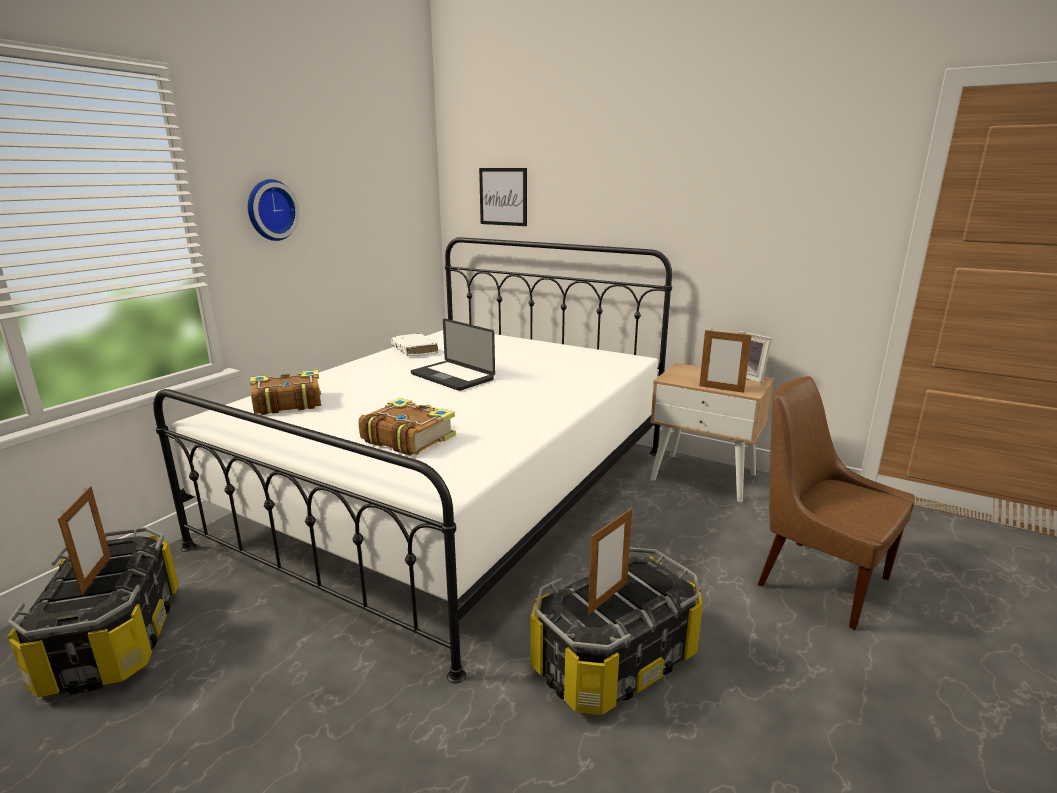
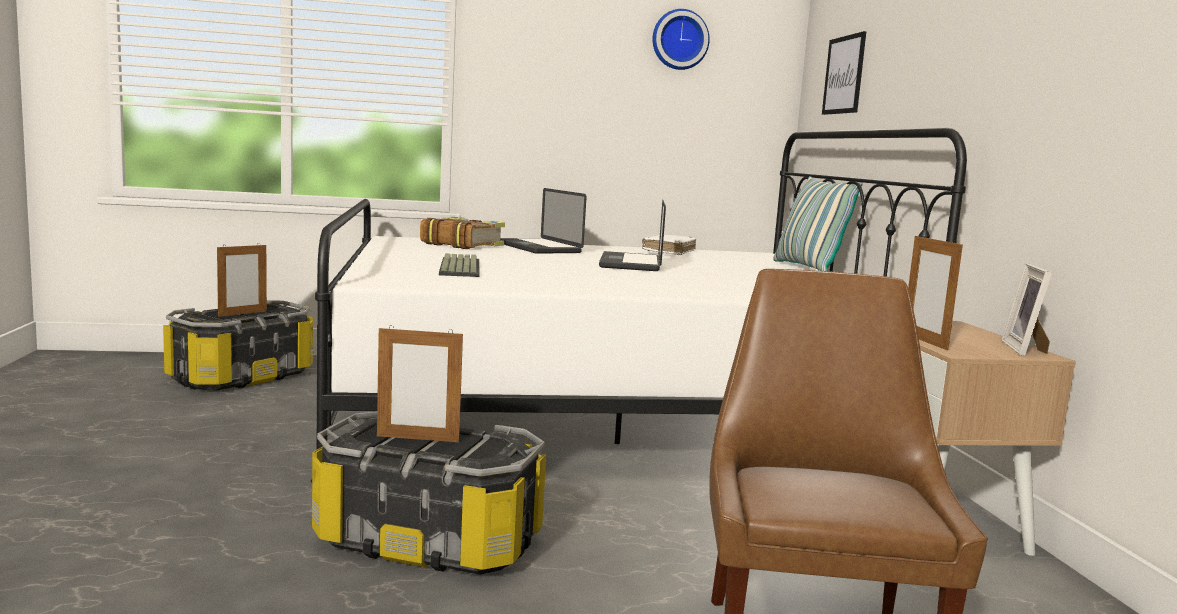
camera: 50 degrees right, 10 degrees down
(270, 210) = (536, 67): wall clock -> wall clock (679, 40)
(343, 382) = (538, 248): none -> laptop
(408, 438) = (458, 267): book -> keyboard
(517, 339) = (808, 267): none -> pillow

